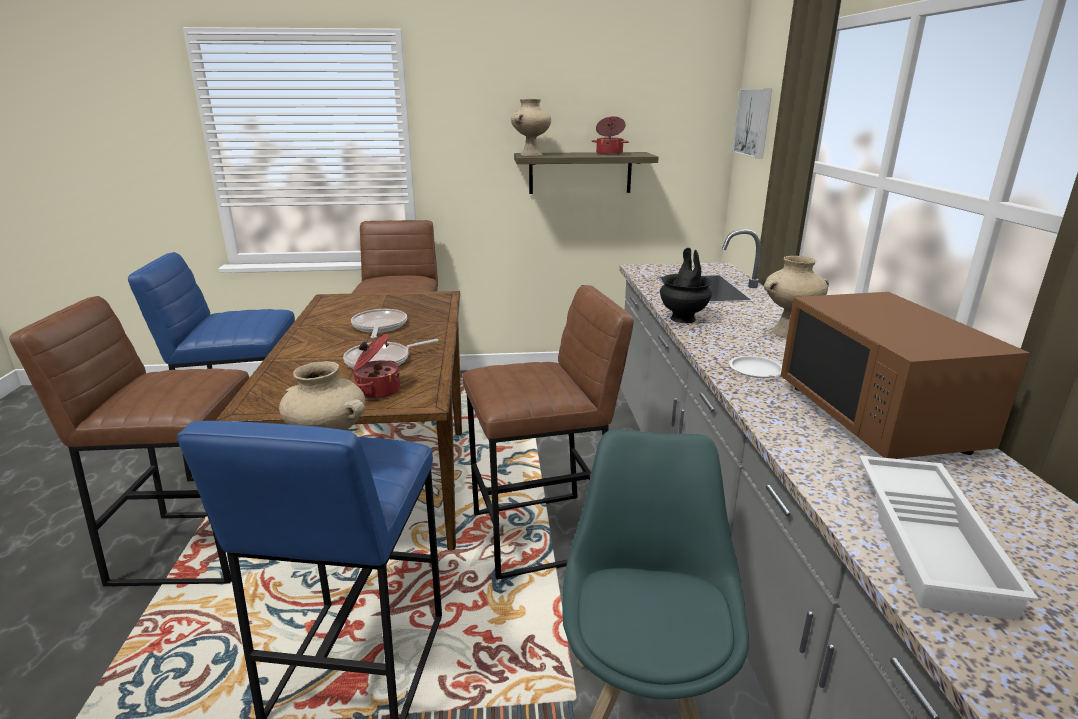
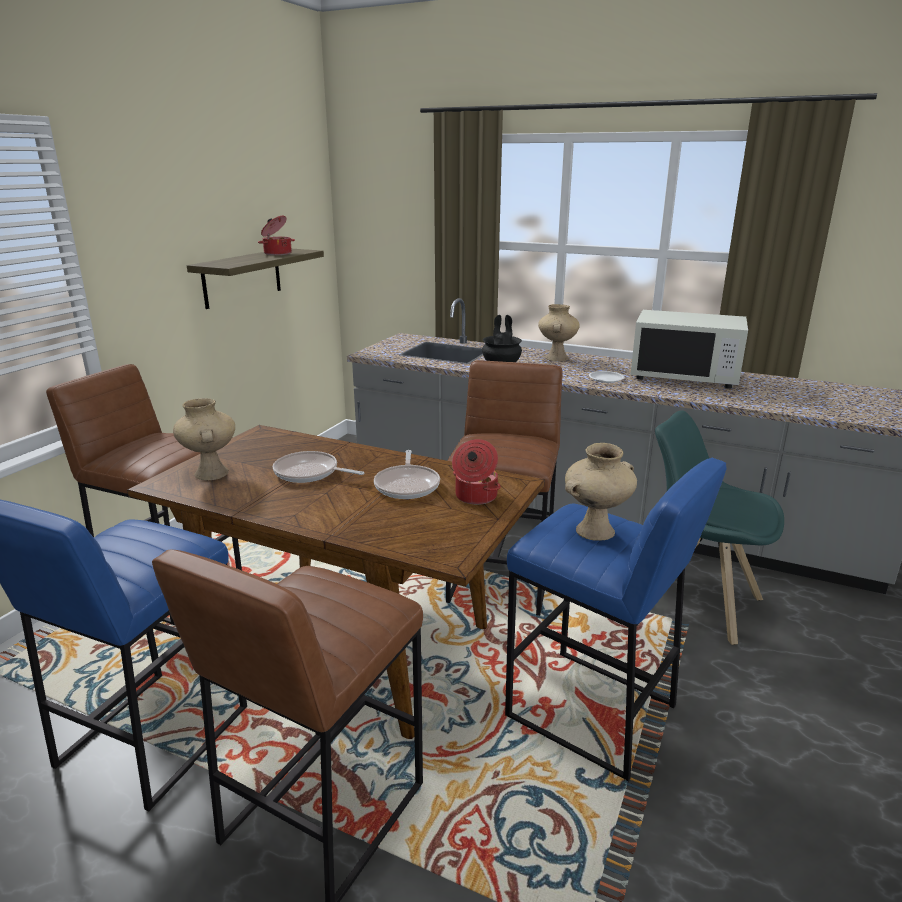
camera: 60 degrees left, 0 degrees up
(531, 155) = (223, 264): beige vase -> beige vase (210, 473)
(754, 122) = (369, 212): picture -> none
(877, 417) = (684, 376): brown microwave -> white microwave
(931, 541) = (799, 402): white tray -> none

